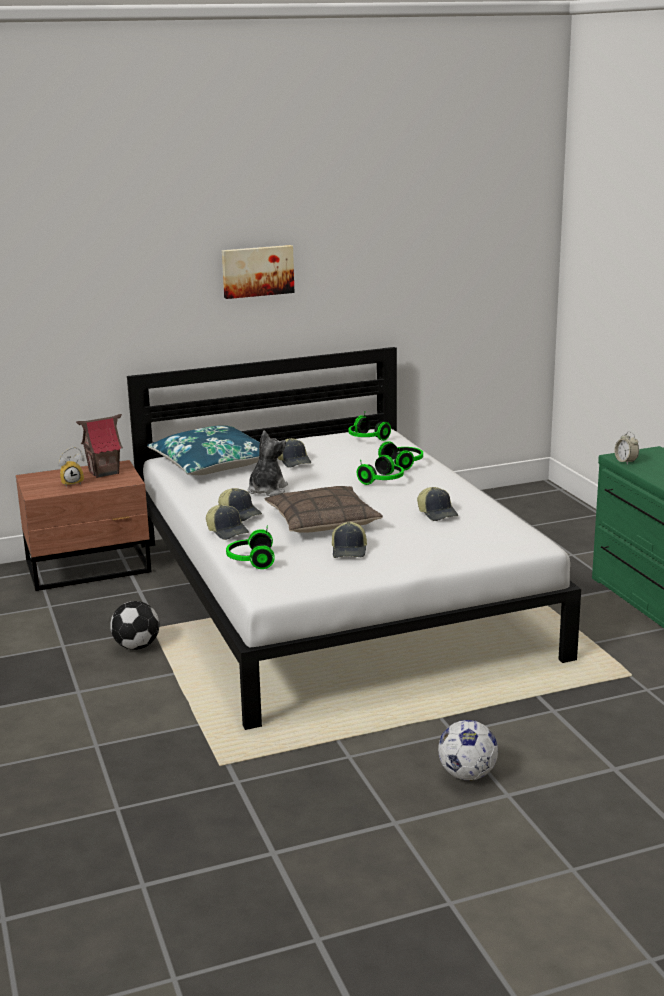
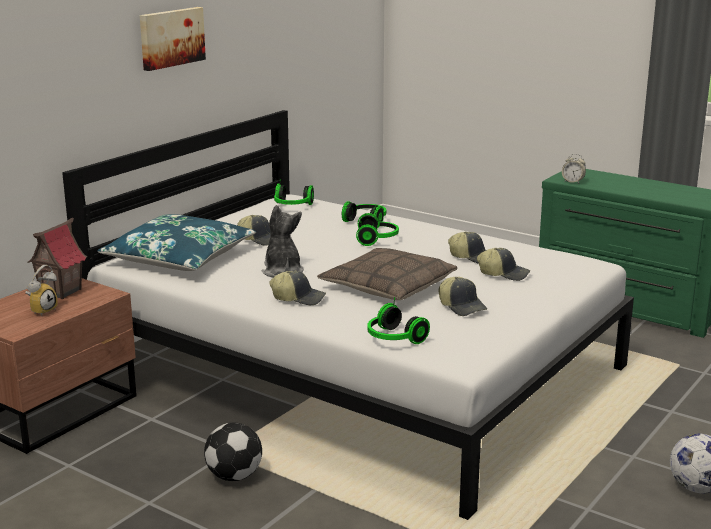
camera: 35 degrees left, 0 degrees up
(227, 531) = (317, 317): cap -> cap (504, 274)

